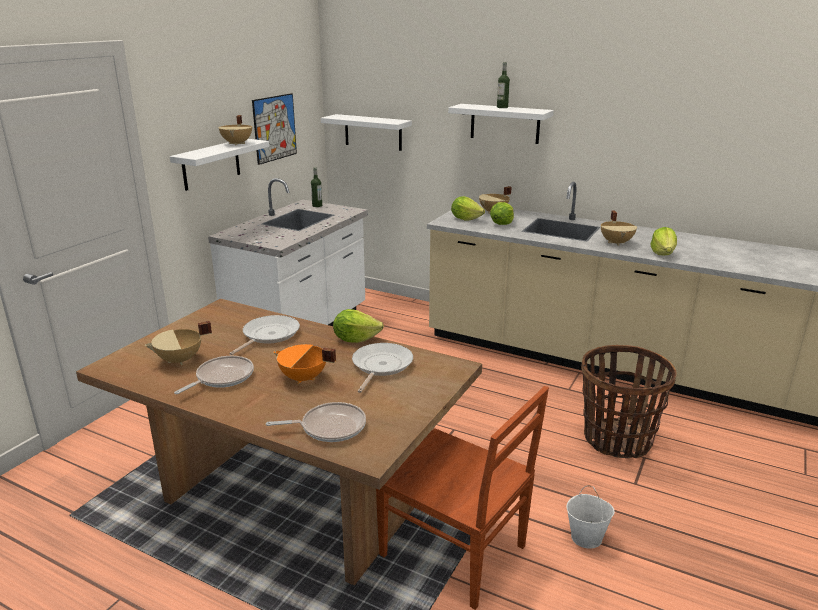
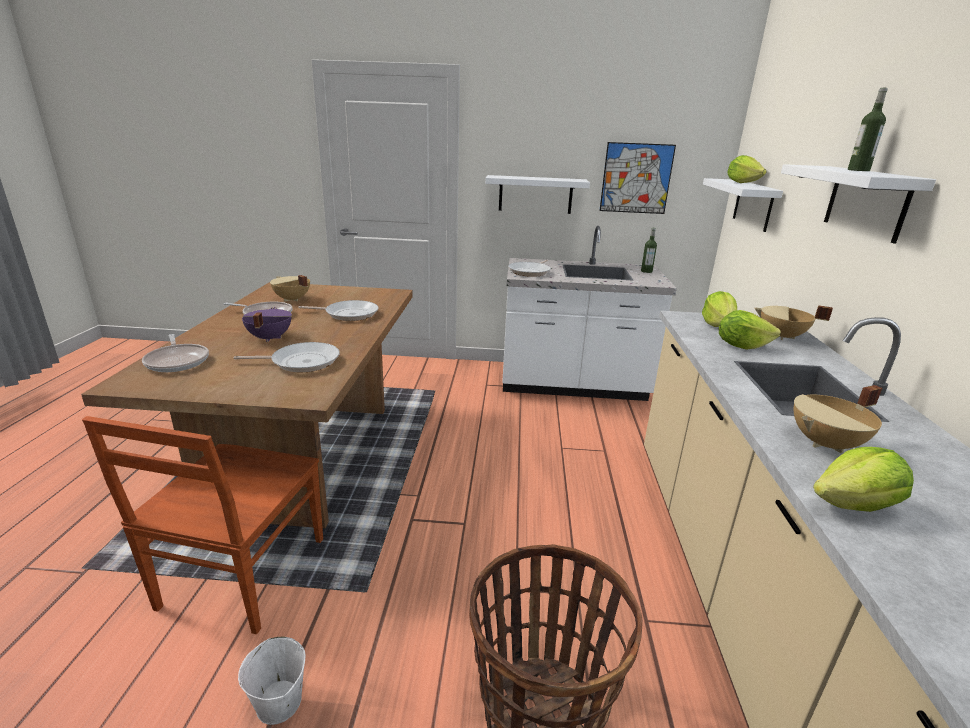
camera: 65 degrees right, 0 degrees up
(237, 143) = (560, 179): beige cooking pot -> none
(269, 238) = (530, 272): none -> frying pan
(303, 378) = (269, 338): orange cooking pot -> purple cooking pot
(355, 339) = (357, 343): lettuce -> lettuce (742, 183)

